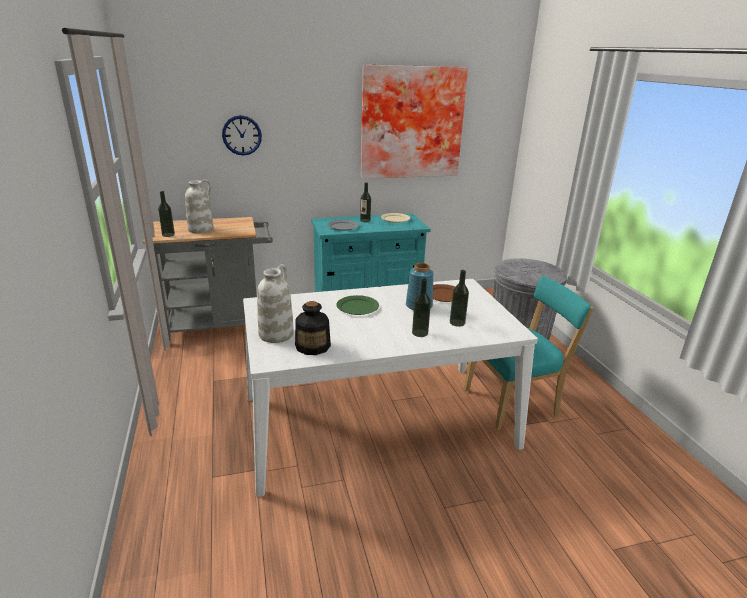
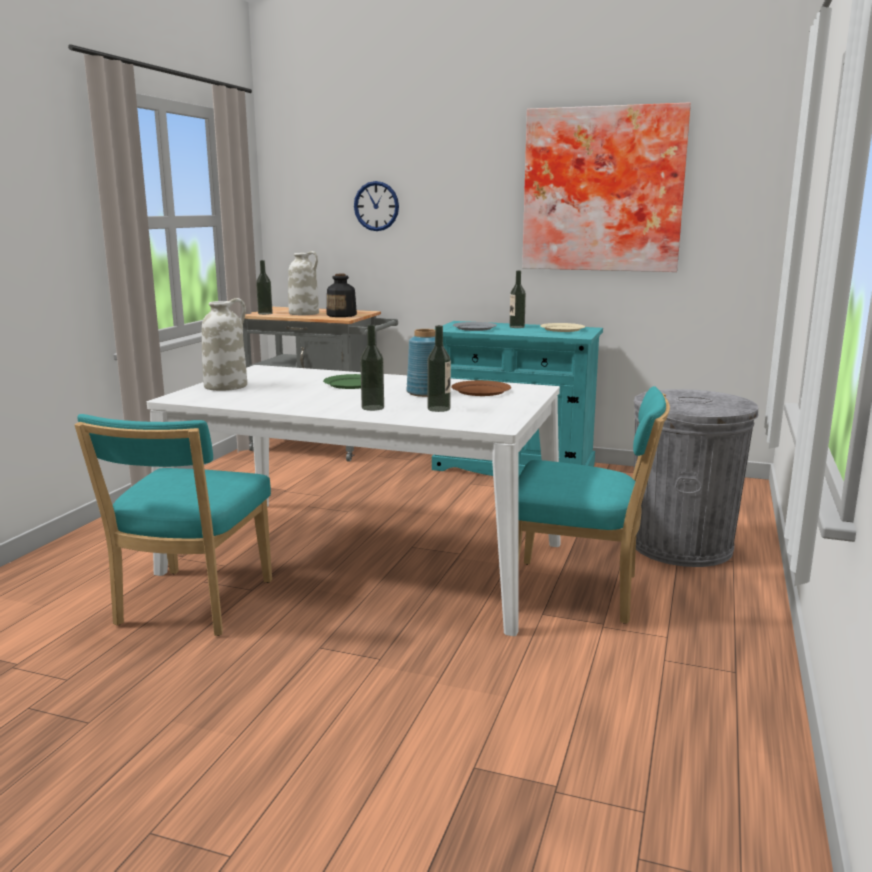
camera: 35 degrees right, 10 degrees down
(313, 346) = (239, 397): bottle -> bottle (342, 315)
(323, 513) = (191, 606): none -> turquoise chair

